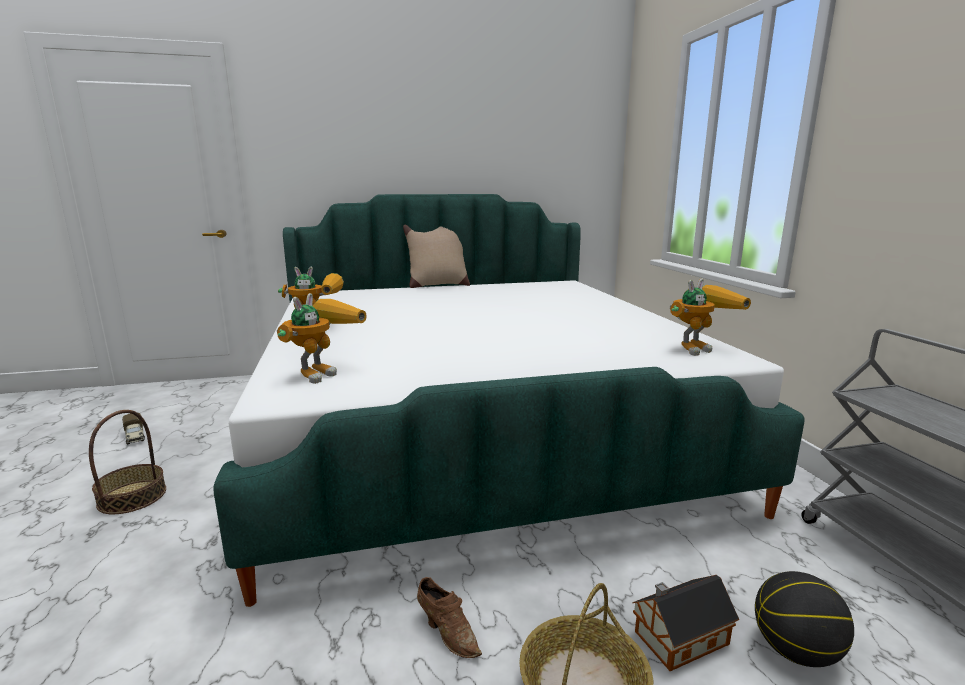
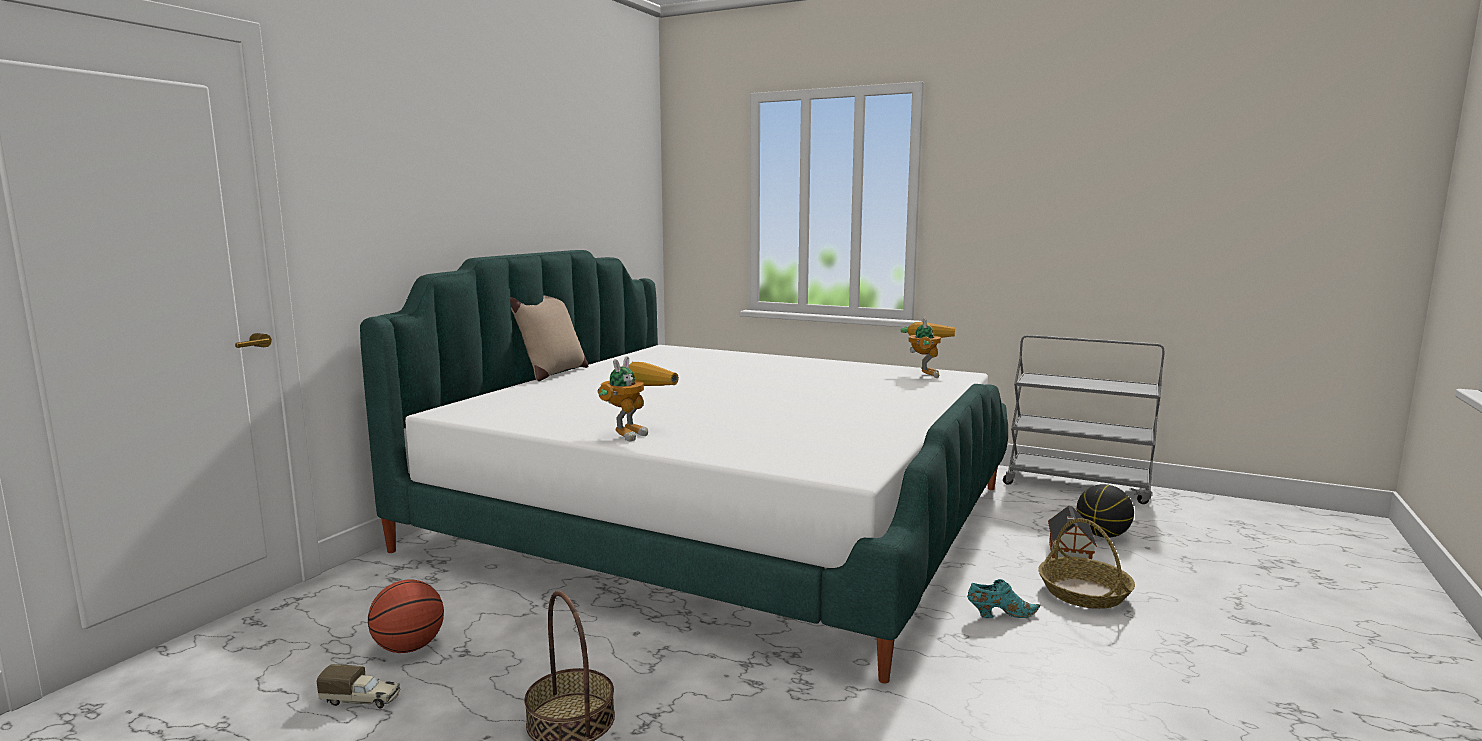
camera: 50 degrees left, 5 degrees down
(197, 423) = (409, 648): none -> basketball
(323, 372) = (800, 452): toy robot -> none
(447, 632) = (1000, 615): brown shoe -> turquoise shoe

